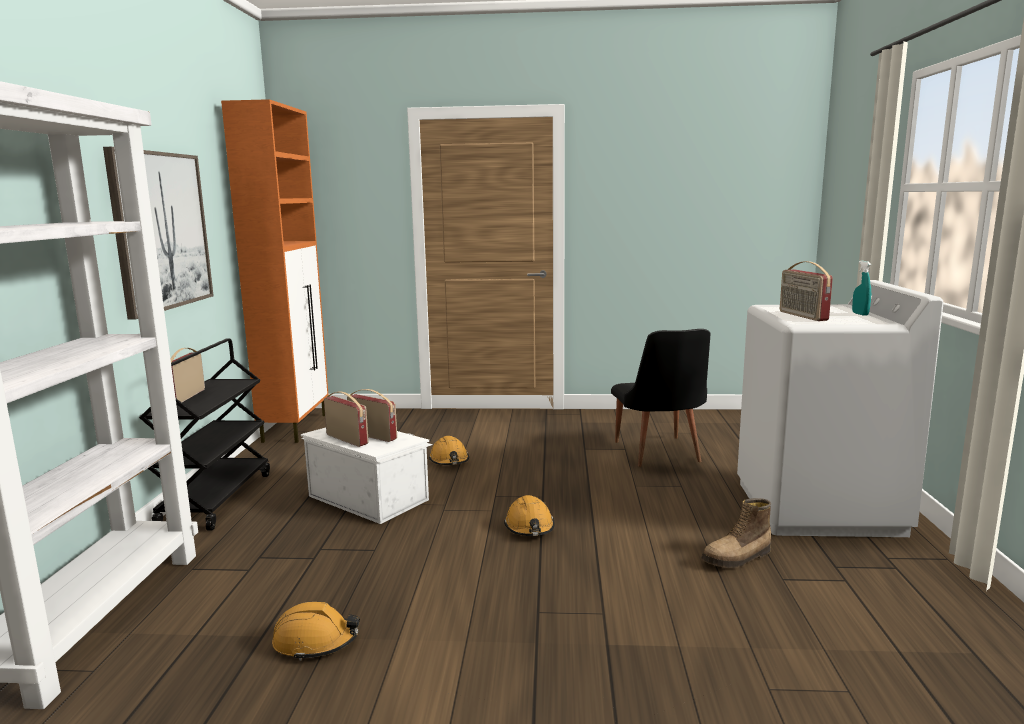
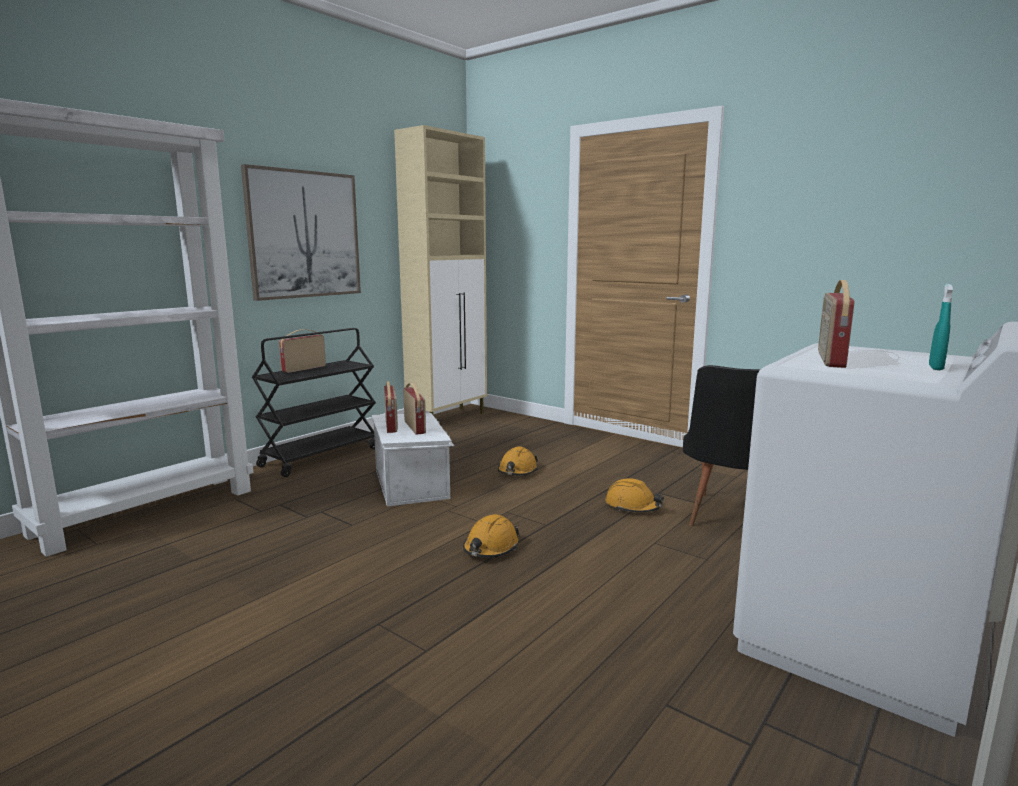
camera: 35 degrees right, 0 degrees up
(296, 427) = (448, 418): orange cabinet -> beige cabinet
(315, 642) = (212, 577): orange hard hat -> orange hard hat (632, 506)
(737, 558) = (648, 658): boot -> none

